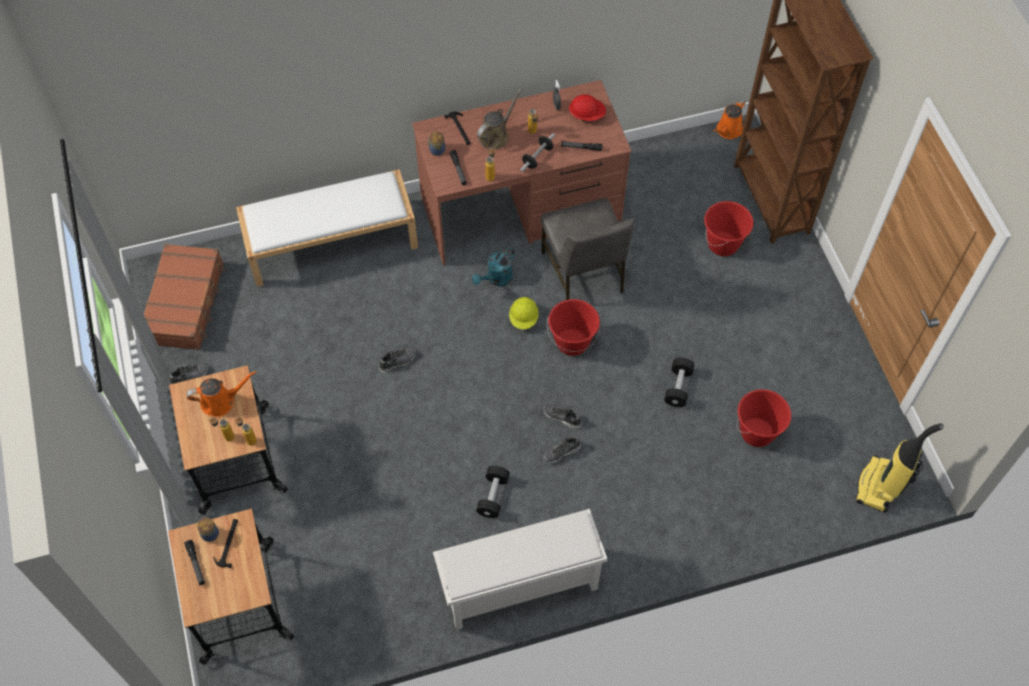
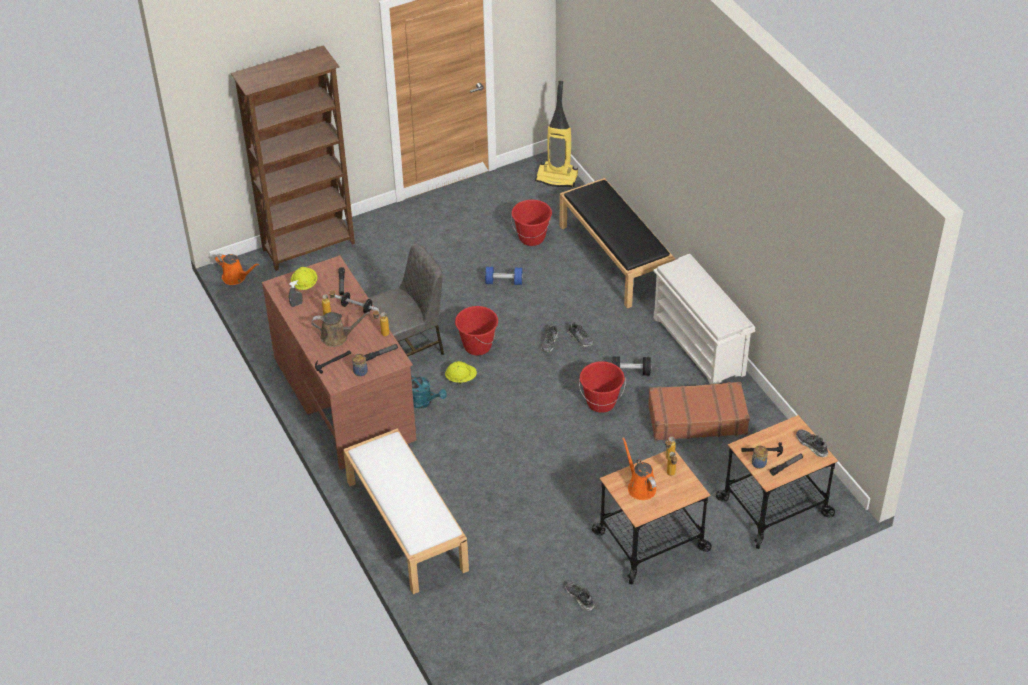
camera: 100 degrees left, 15 degrees down
(186, 303) = (500, 622): brown suitcase -> brown suitcase (697, 419)
(397, 361) = (524, 452): shoe -> shoe (811, 445)
(496, 136) = (337, 337): brown watering can -> brown watering can turned 150 degrees clockwise
(587, 115) = (304, 285): red hard hat -> yellow hard hat
(678, 387) = (504, 282): black dumbbell -> blue dumbbell
(703, 524) = (615, 258): none -> black bench
(723, 244) = (360, 270): red bucket -> red bucket (601, 402)

